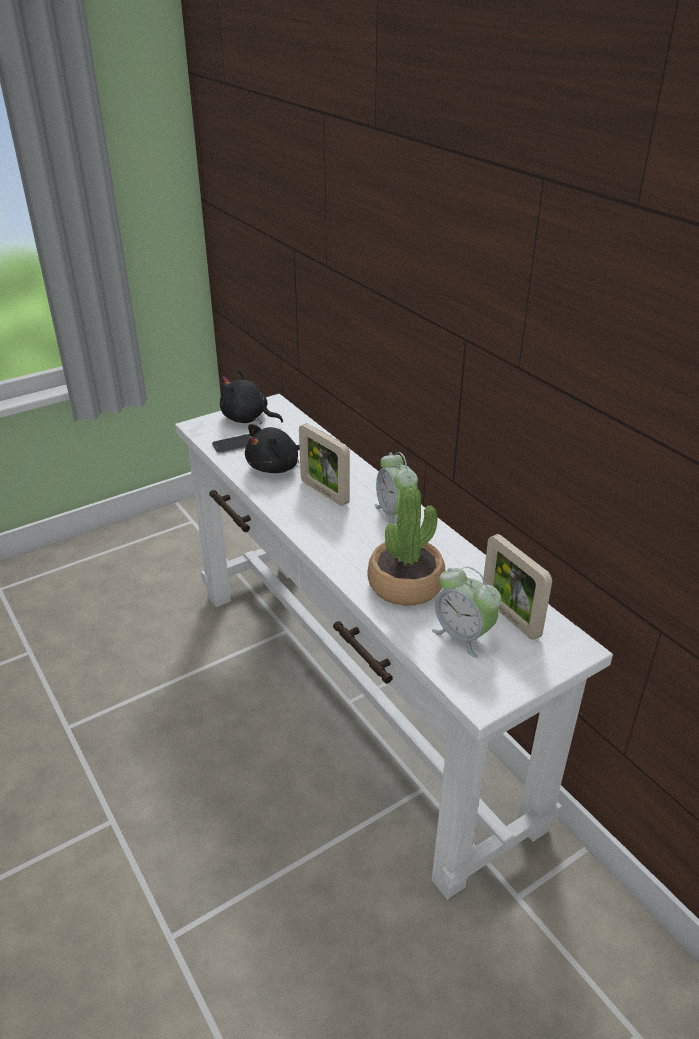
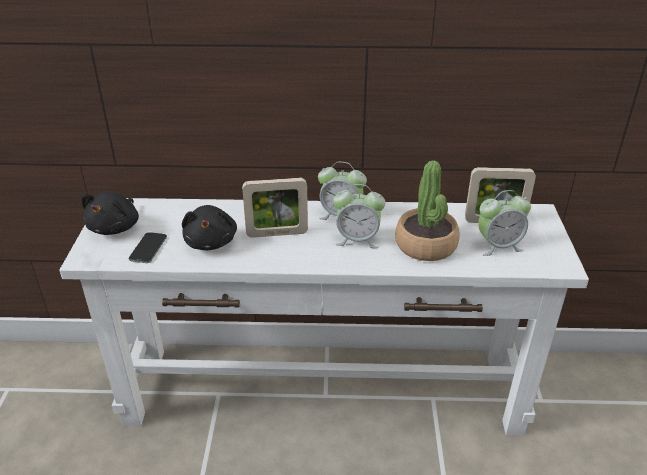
camera: 55 degrees left, 0 degrees up
(247, 418) = (115, 227): black plush toy -> black plush toy turned 45 degrees counterclockwise
(366, 539) = (357, 239): none -> alarm clock

